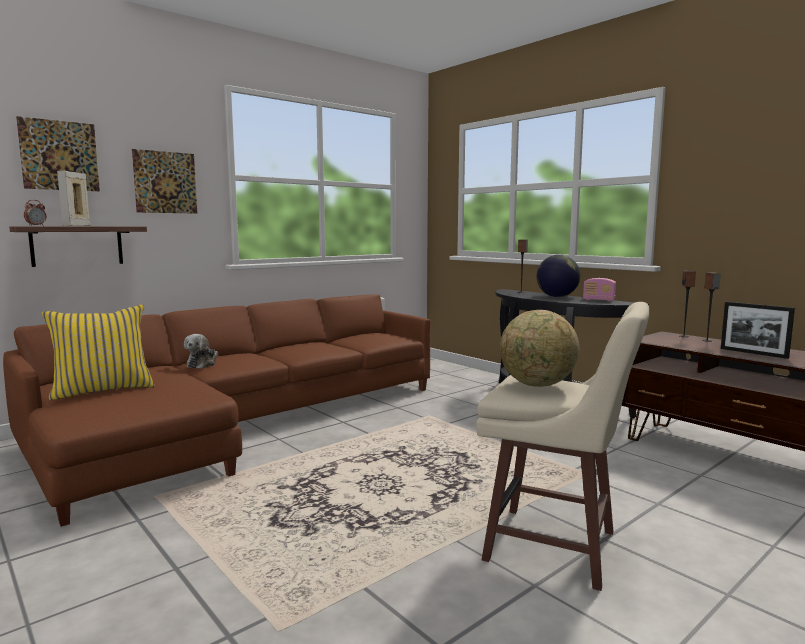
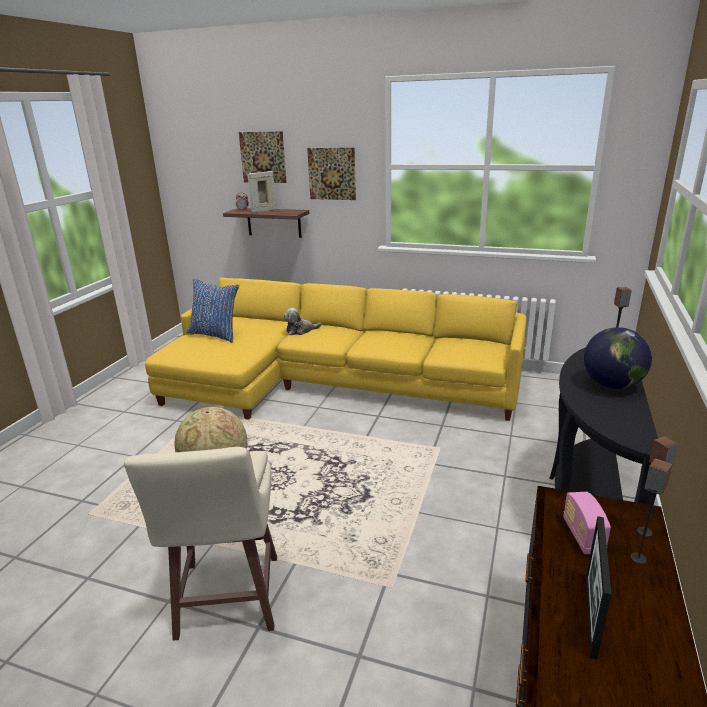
camera: 60 degrees right, 15 degrees up
(102, 390) = (215, 334): yellow pillow -> blue pillow
(239, 425) = (327, 383): brown sofa -> yellow sofa
(598, 300) = (628, 416): radio -> radio (582, 536)

